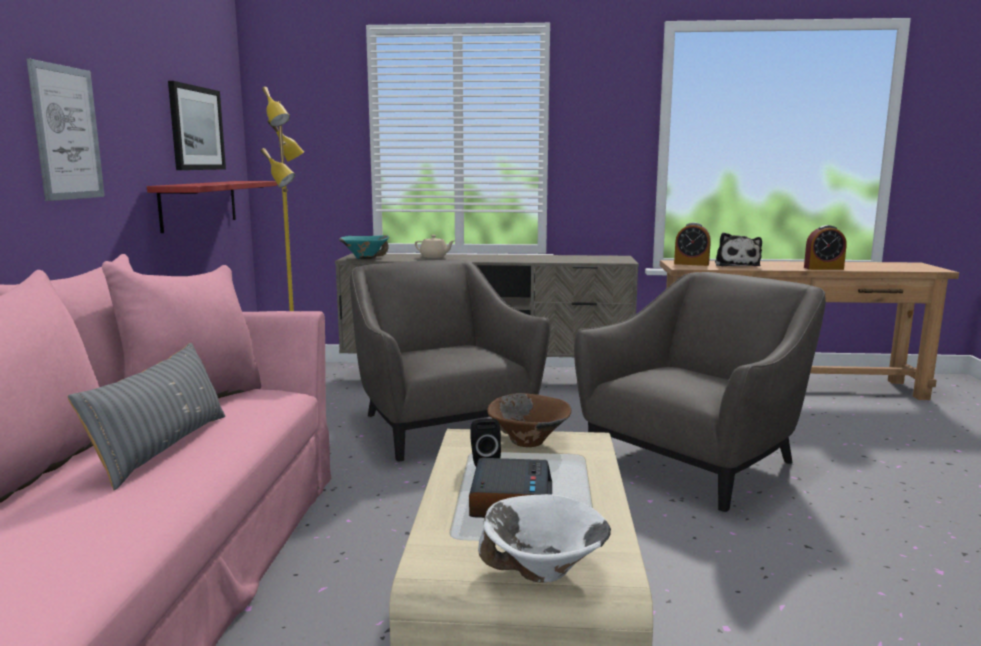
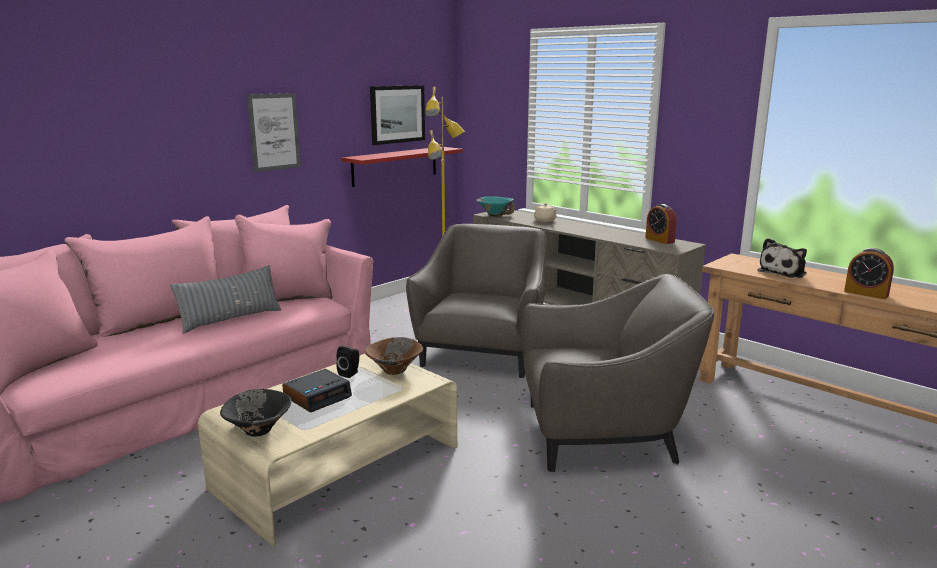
camera: 40 degrees right, 5 degrees up
(543, 571) = (258, 431): white bowl -> black bowl
(691, 264) = (743, 263): alarm clock -> alarm clock (659, 240)

